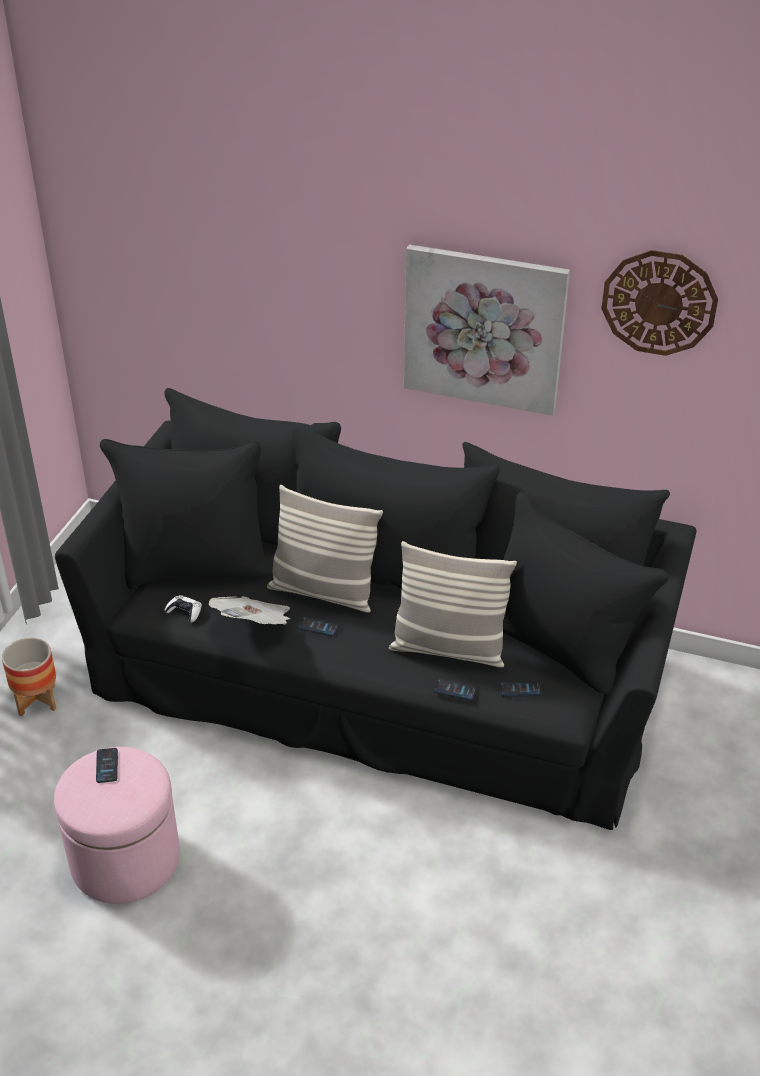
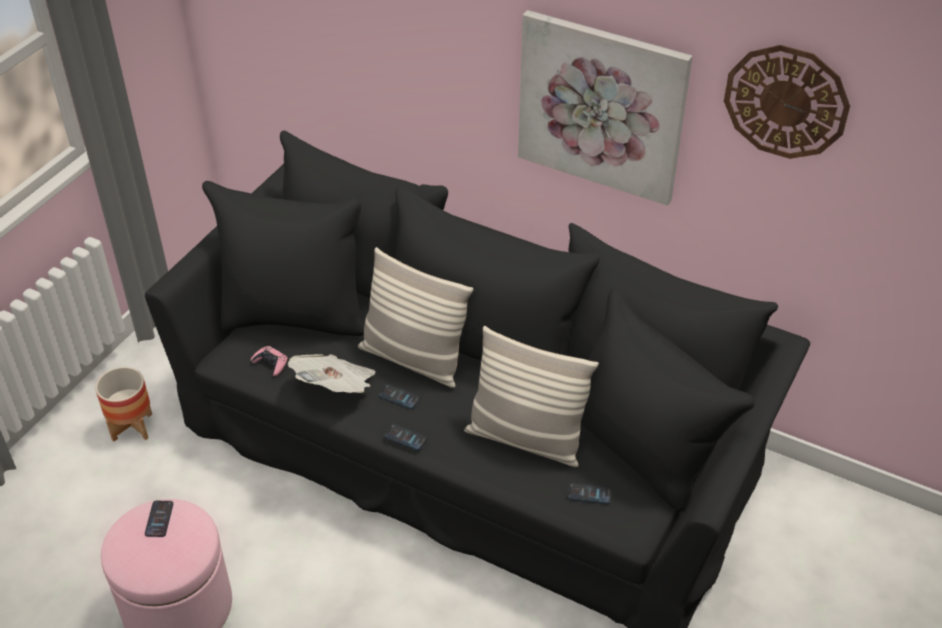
camera: 10 degrees right, 5 degrees up
(184, 611) = (270, 363): white game controller -> pink game controller
(455, 690) = (521, 485): phone -> phone (405, 437)

